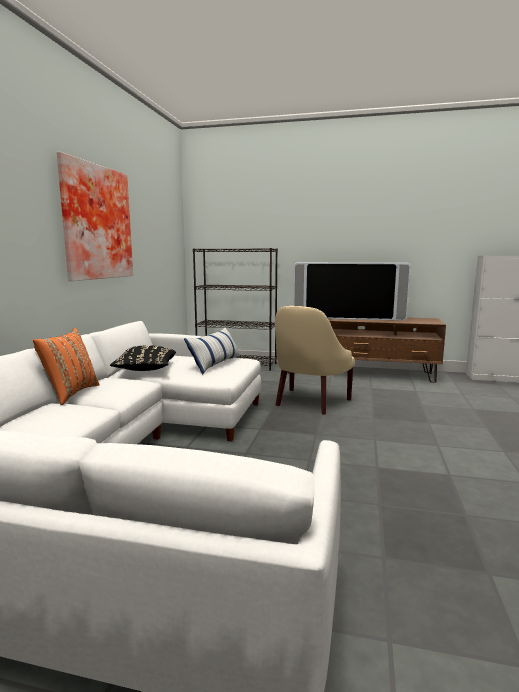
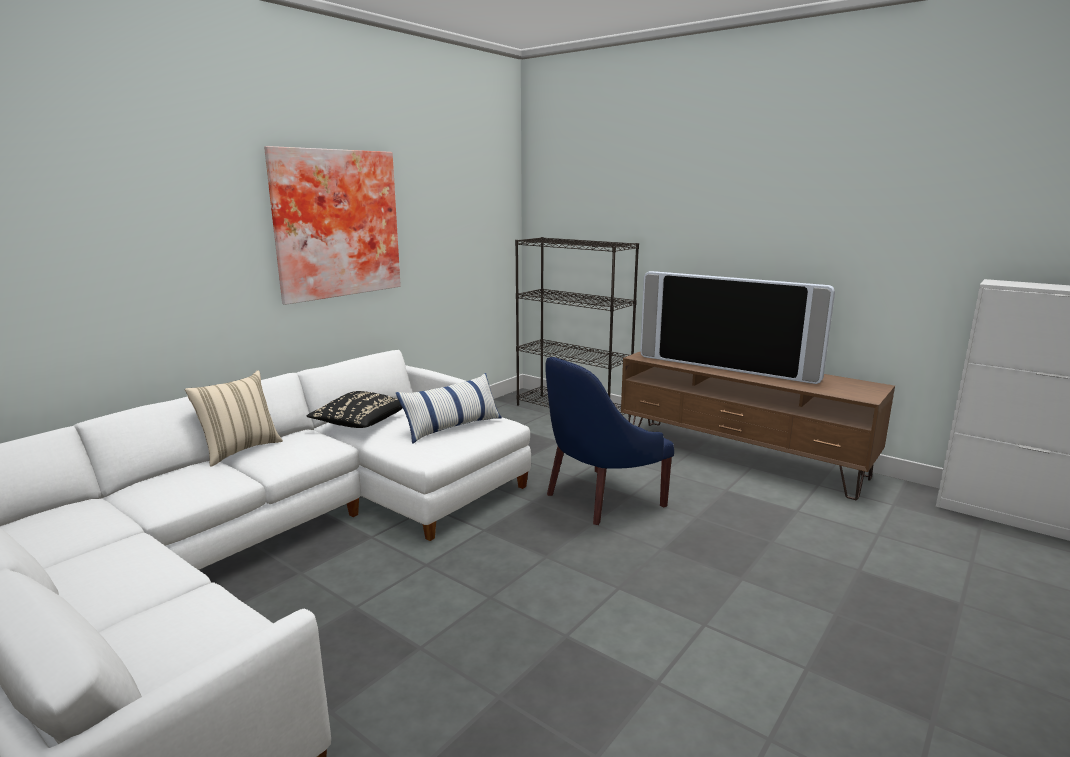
camera: 25 degrees right, 5 degrees up
(70, 394) = (239, 450): orange pillow -> beige pillow
(309, 402) = (599, 498): beige armchair -> blue armchair

